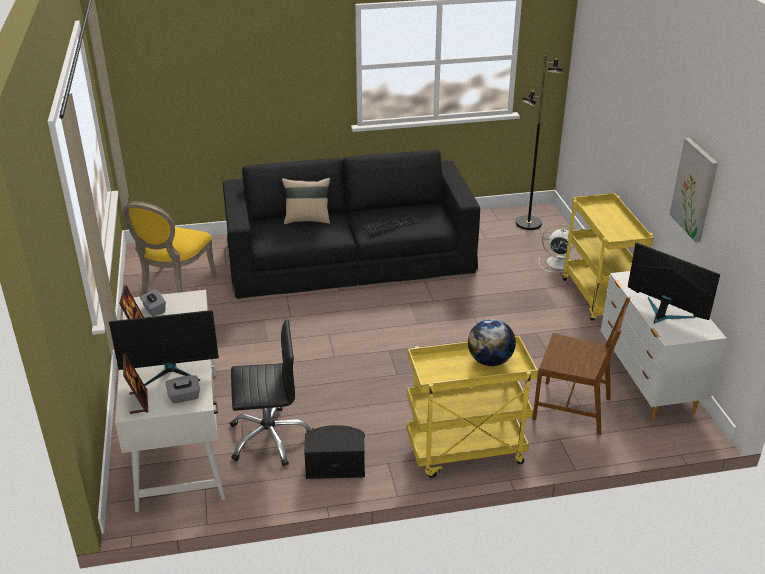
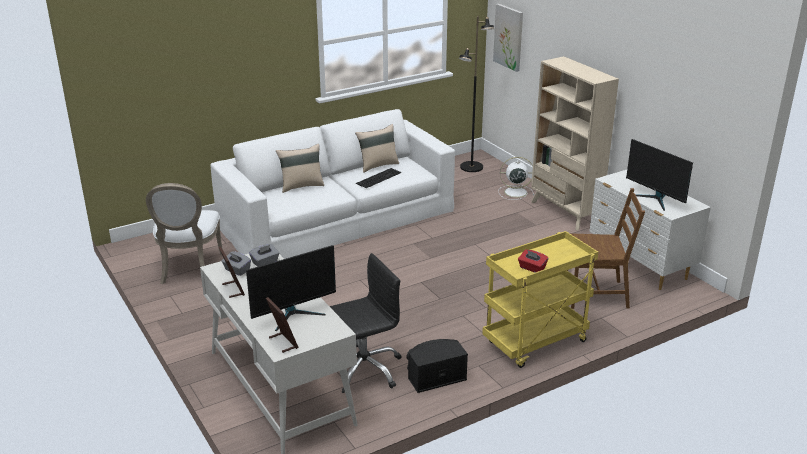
camera: 20 degrees left, 5 degrees down
(174, 287) = (189, 270): yellow chair -> white chair
(184, 397) = (321, 330): grey tissue box -> grey tissue box (265, 262)
(350, 257) = (337, 217): black sofa -> white sofa
(400, 209) = (377, 165): none -> beige pillow
(453, 373) = (532, 268): none -> red tissue box
(490, 361) = (554, 254): globe -> none
(600, 298) = (564, 212): yellow cart -> beige bookcase
(663, 313) = (655, 199): monitor -> monitor turned 150 degrees counterclockwise
(694, 189) = (653, 97): picture -> picture (509, 37)

